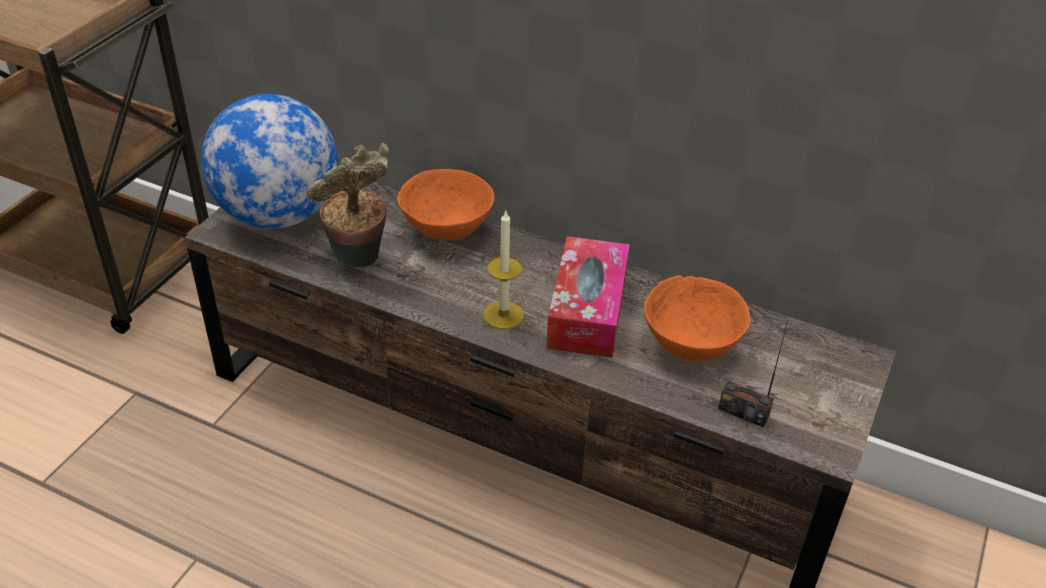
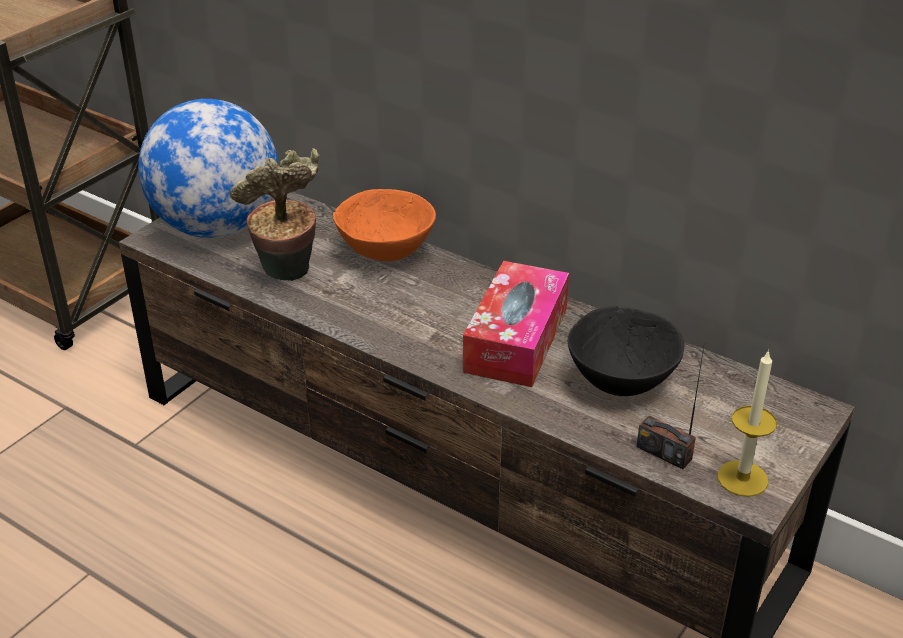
camera: 10 degrees right, 5 degrees down
(503, 315) = (425, 337): candle -> candle (742, 478)
(692, 346) = (623, 382): orange bowl -> black bowl

